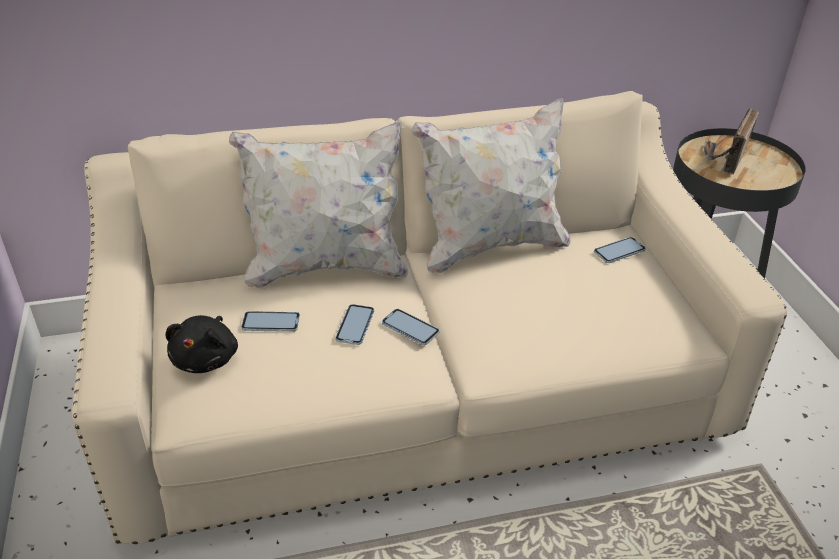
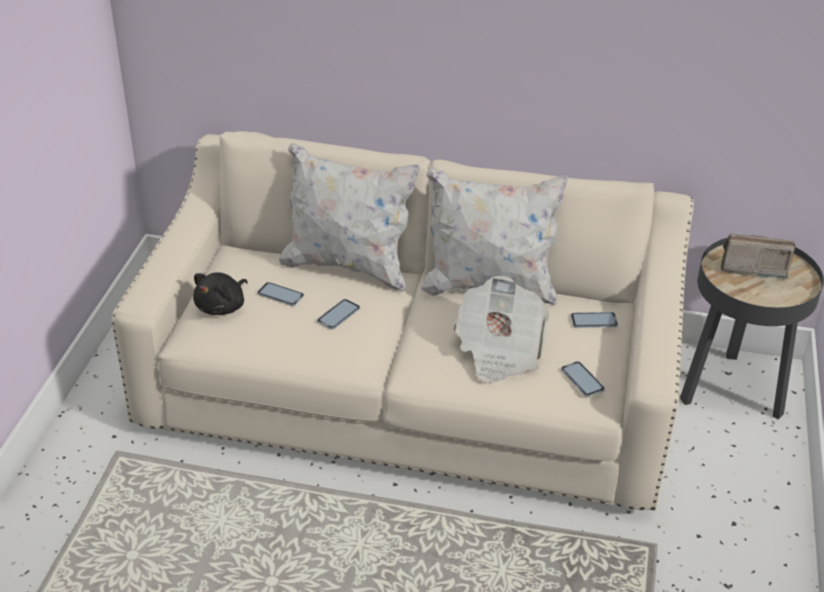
camera: 25 degrees right, 0 degrees up
(410, 328) = (377, 329): phone -> phone (582, 380)
(555, 311) = (499, 351): none -> newspaper
(724, 159) = (750, 267): radio -> radio turned 45 degrees clockwise

